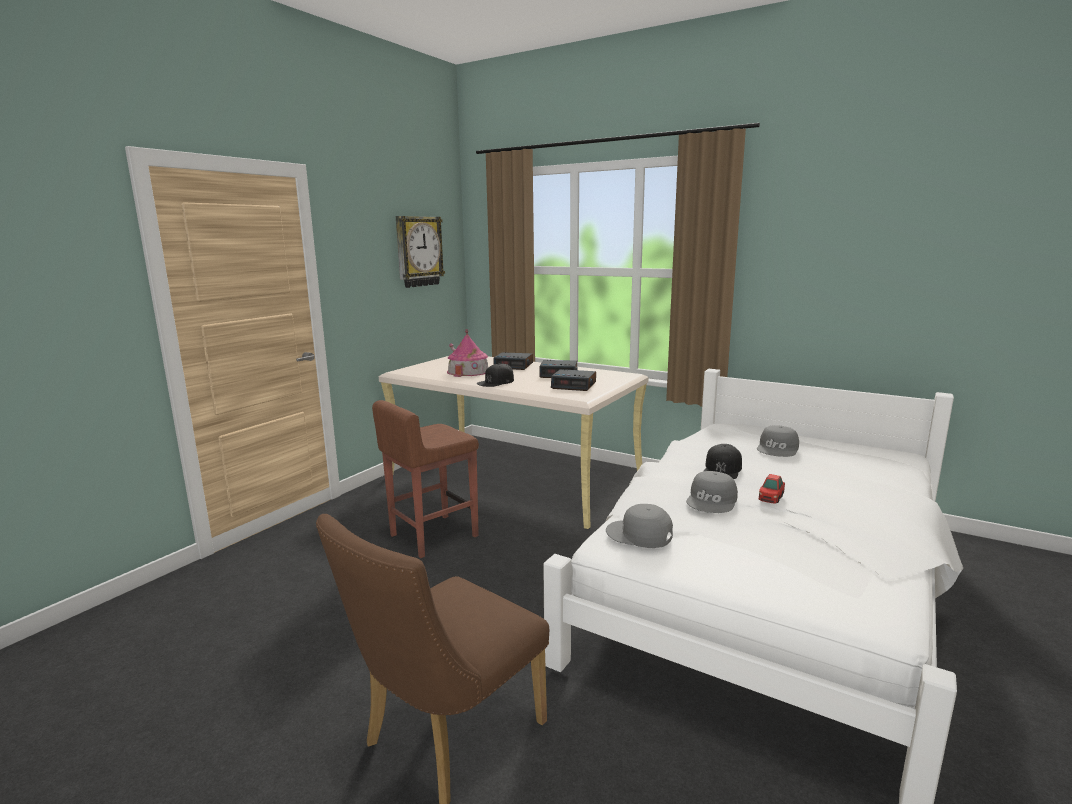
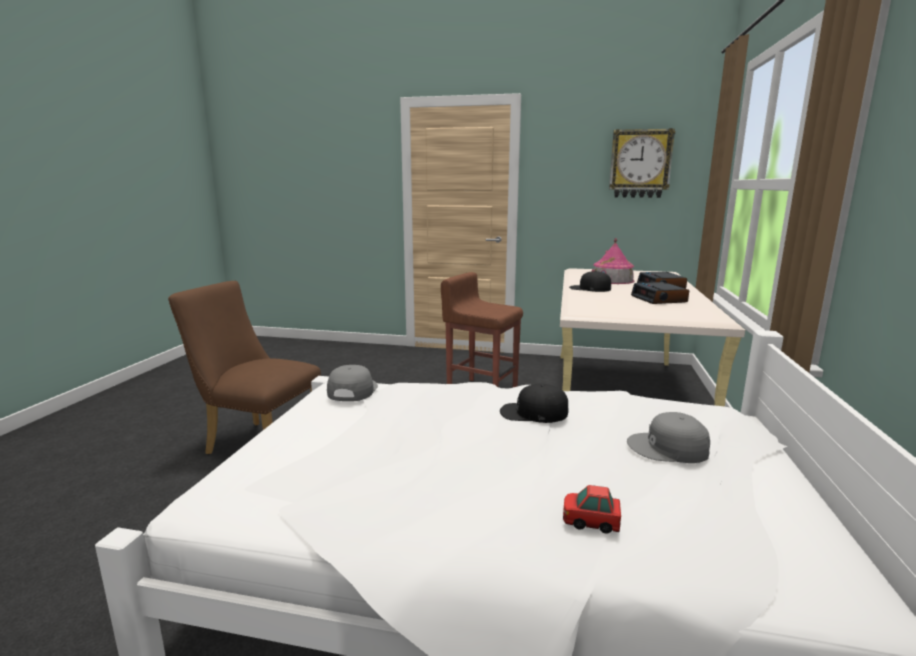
camera: 70 degrees right, 0 degrees up
(574, 385) = (623, 306): alarm clock -> none
(712, 500) = (438, 412): grey cap -> none
(770, 498) = (464, 440): toy car -> toy car (590, 522)

